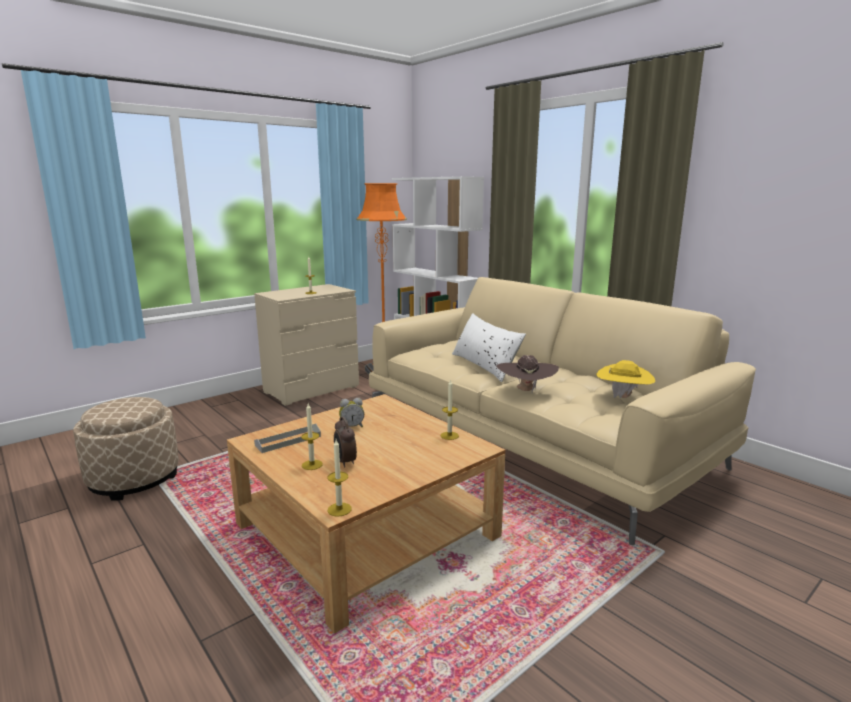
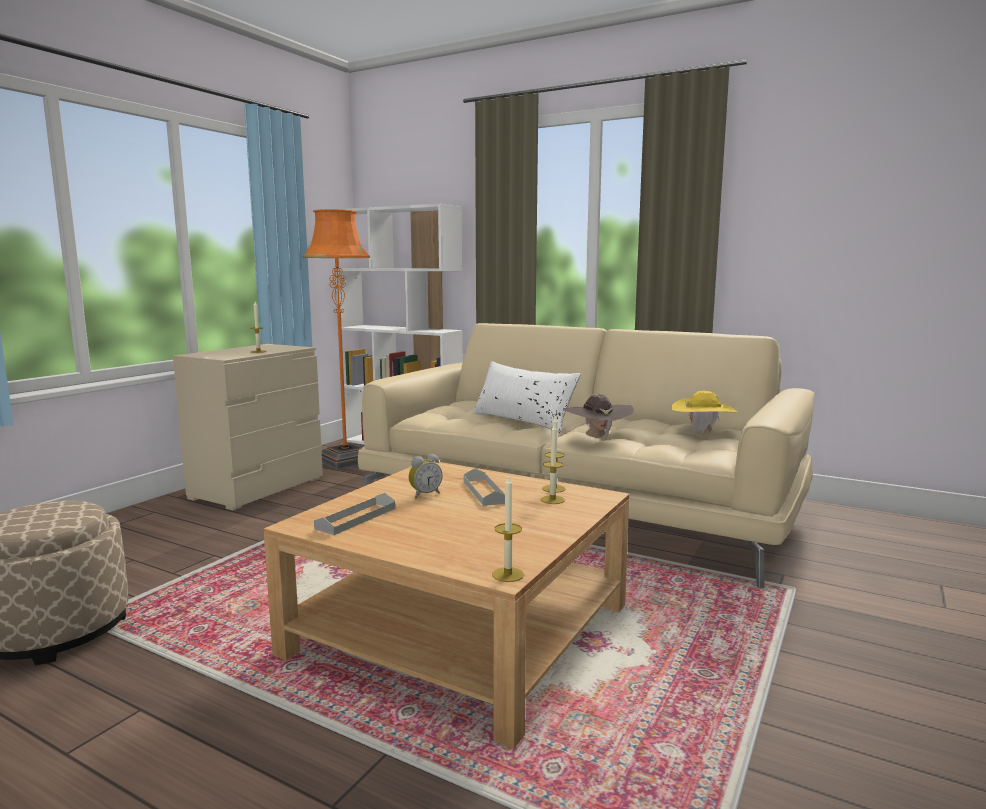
camera: 20 degrees left, 5 degrees down
(312, 465) = (418, 537): candle -> candle (552, 500)
(345, 462) = (458, 529): alarm clock -> none
(395, 430) = (484, 492): none -> grey tray

